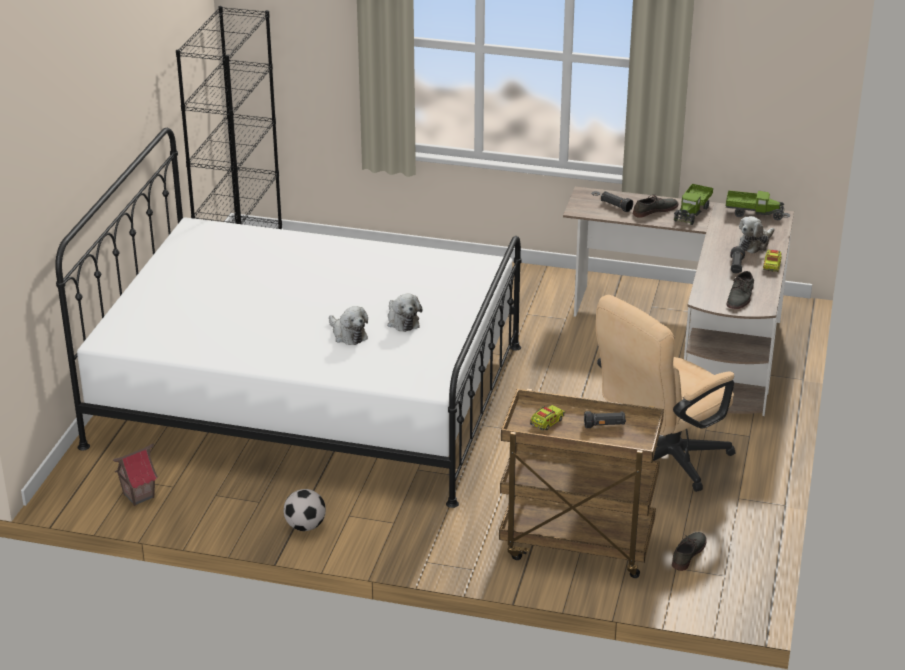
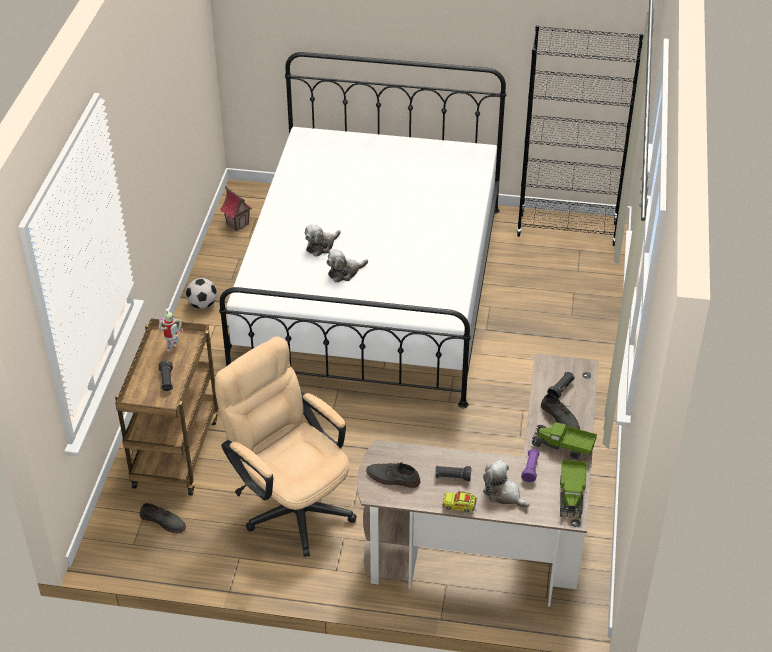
camera: 85 degrees right, 10 degrees up
(547, 422) = (172, 348): toy truck -> toy robot
(722, 229) = (530, 469): none -> purple flashlight

